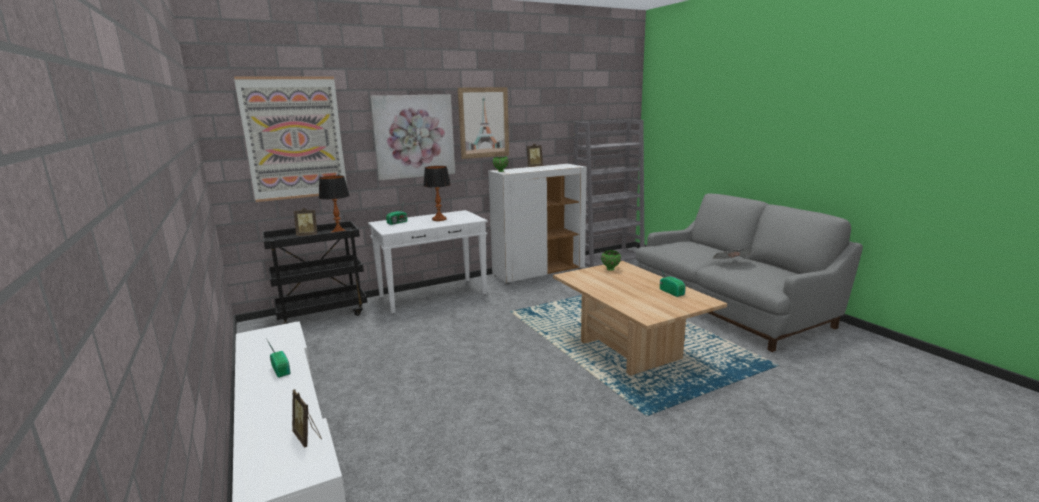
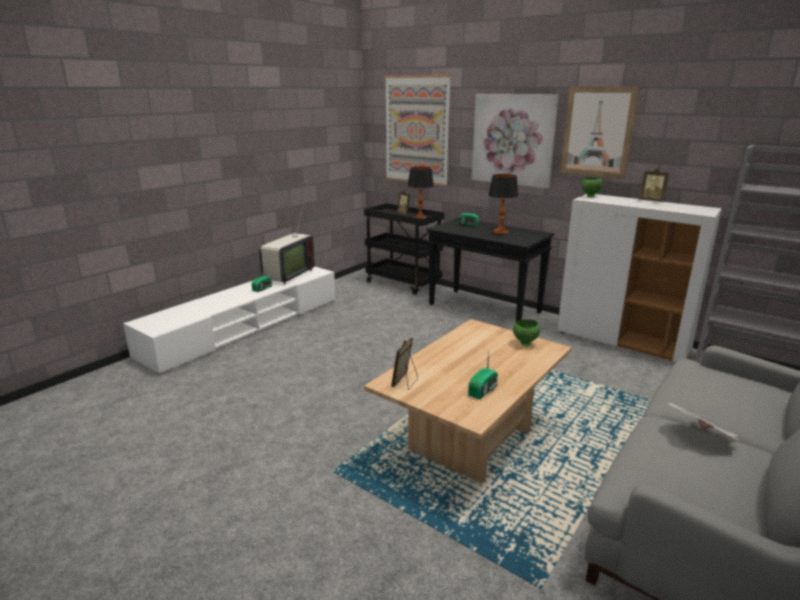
camera: 65 degrees right, 5 degrees up
(261, 349) = (287, 275): none -> television
(307, 437) = (189, 318): picture frame -> picture frame (405, 382)
(434, 295) = (485, 309): white console table -> black console table

